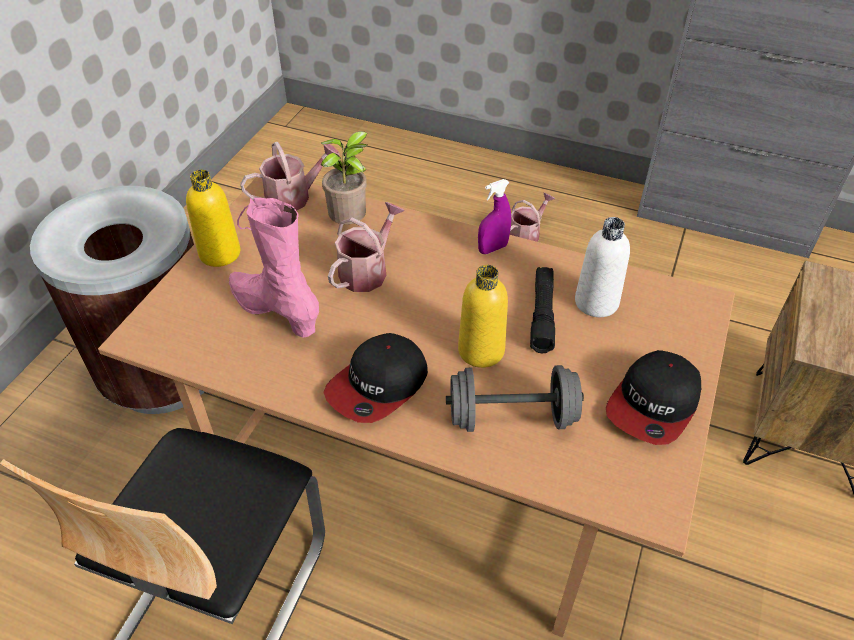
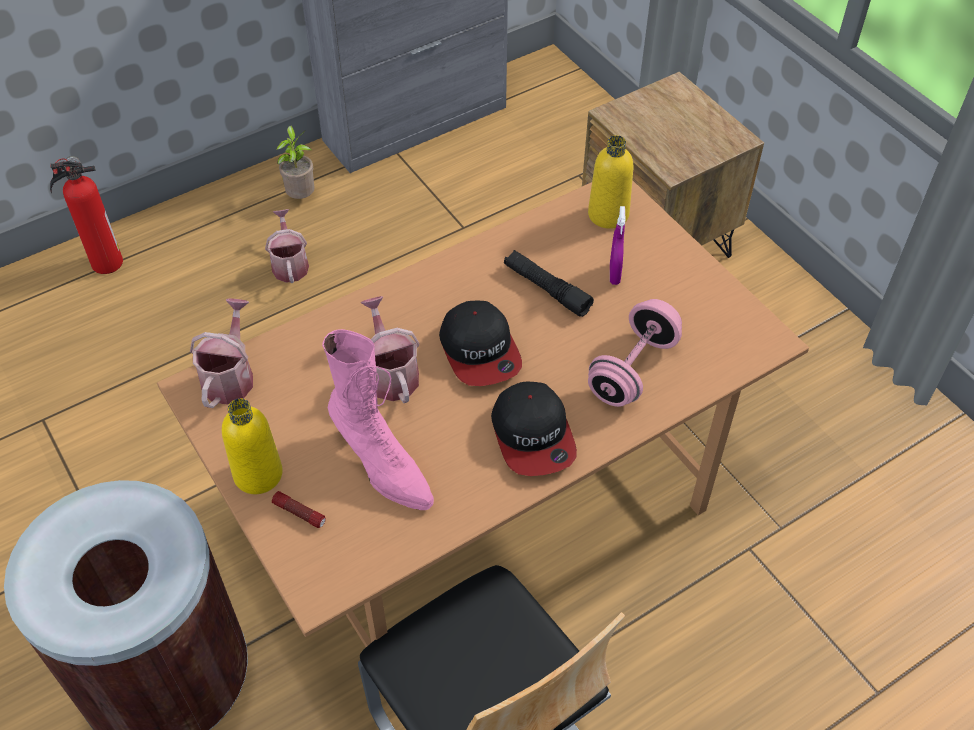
camera: 55 degrees left, 5 degrees up
(200, 291) = (299, 513): none -> flashlight
(275, 311) = (382, 466): pink boot -> pink boot turned 120 degrees counterclockwise
(351, 224) = (315, 353): potted plant -> potted plant (301, 196)
(437, 160) = (104, 263): none -> fire extinguisher
(481, 350) = (552, 349): yellow bottle -> yellow bottle (608, 215)
(492, 248) = (444, 274): purple spray bottle -> purple spray bottle (614, 274)
(511, 417) = (632, 369): grey dumbbell -> pink dumbbell
(596, 302) = (562, 249): white bottle -> none
(653, 404) = (684, 283): cap -> cap (480, 351)

